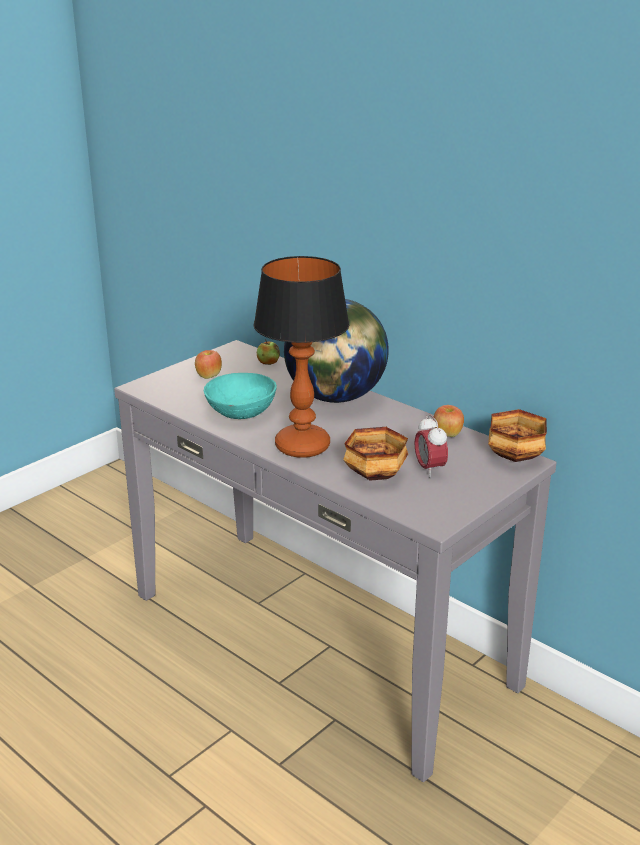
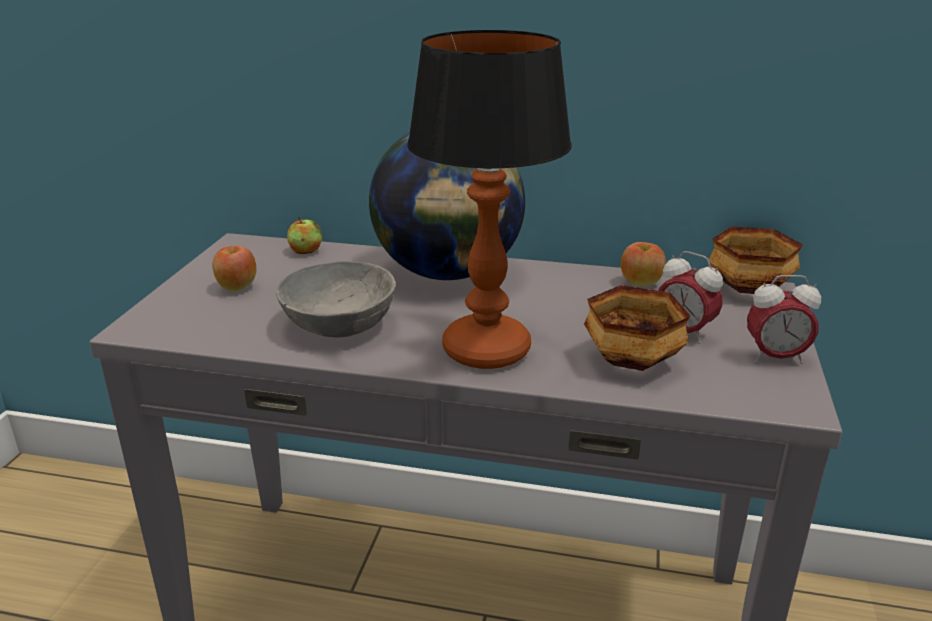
camera: 30 degrees left, 0 degrees up
(242, 411) = (340, 323): turquoise bowl -> grey bowl
(463, 498) = (775, 358): none -> alarm clock

